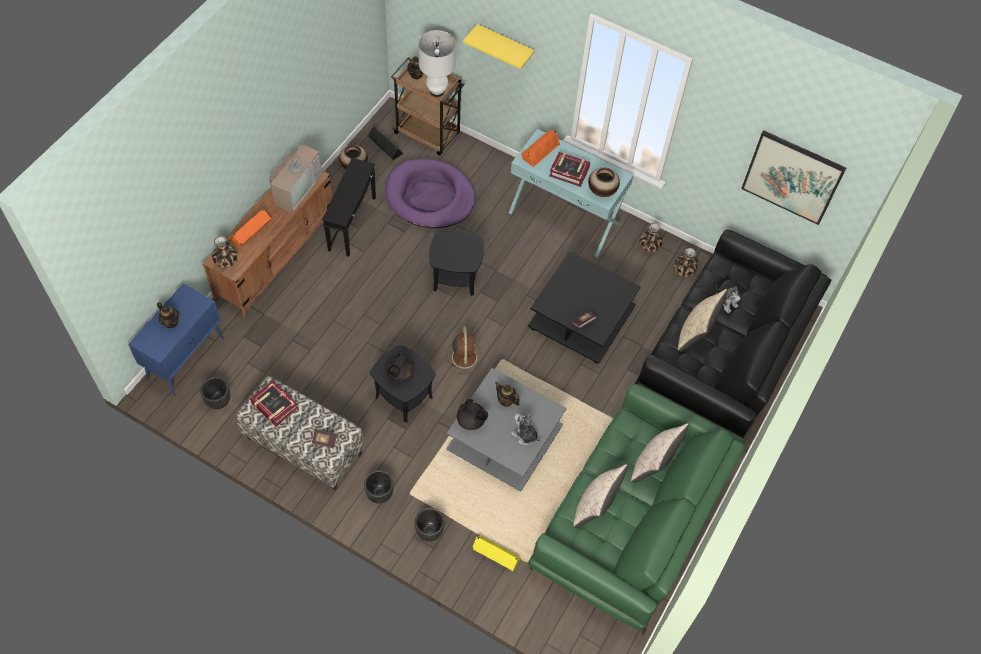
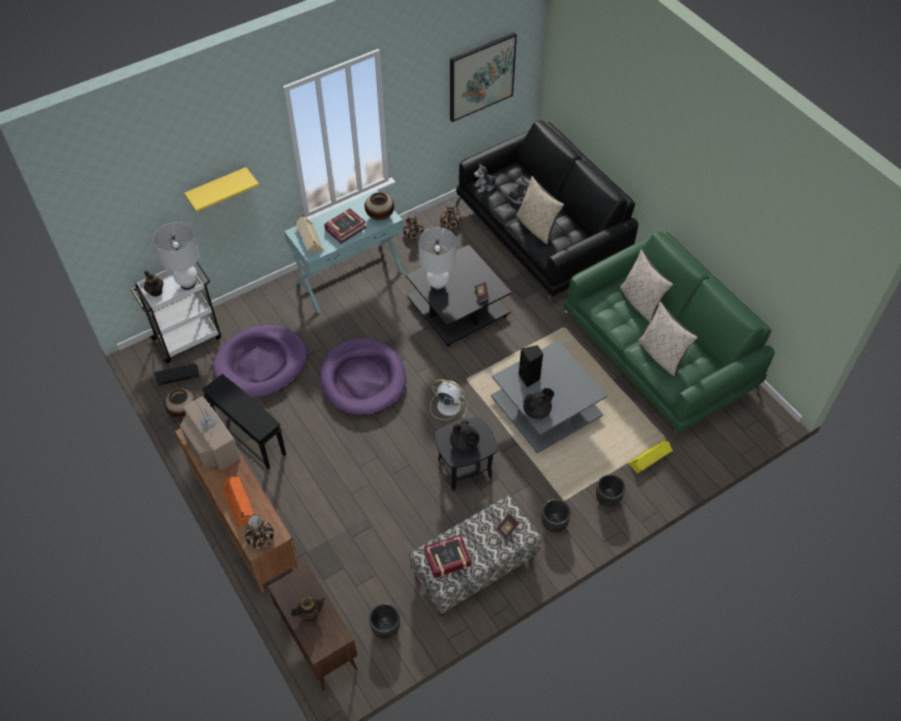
camera: 60 degrees left, 5 degrees down
(186, 358) = (318, 643): blue cabinet -> brown cabinet
(428, 134) = (188, 337): brown cart -> white cart
(456, 278) = (363, 379): black side table -> purple dog bed
(464, 356) = (448, 405): brown fan -> white fan
(506, 400) = (529, 378): teapot -> black speaker
(525, 435) = (570, 379): plush toy -> plush toy (485, 186)
(539, 150) = (309, 238): orange speaker -> beige speaker
(572, 281) = (438, 285): none -> white table lamp

